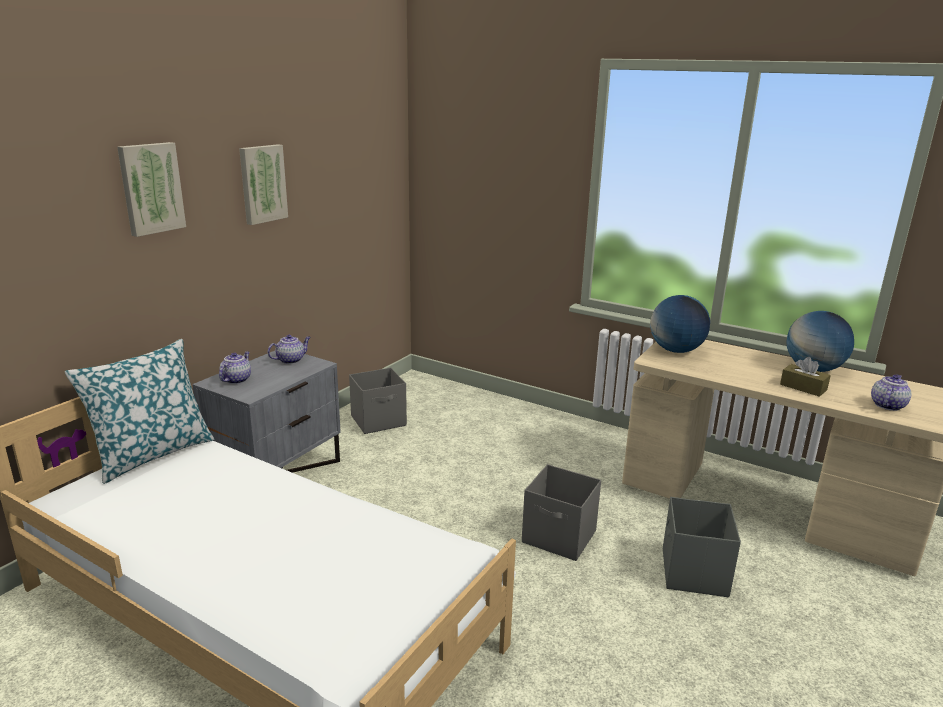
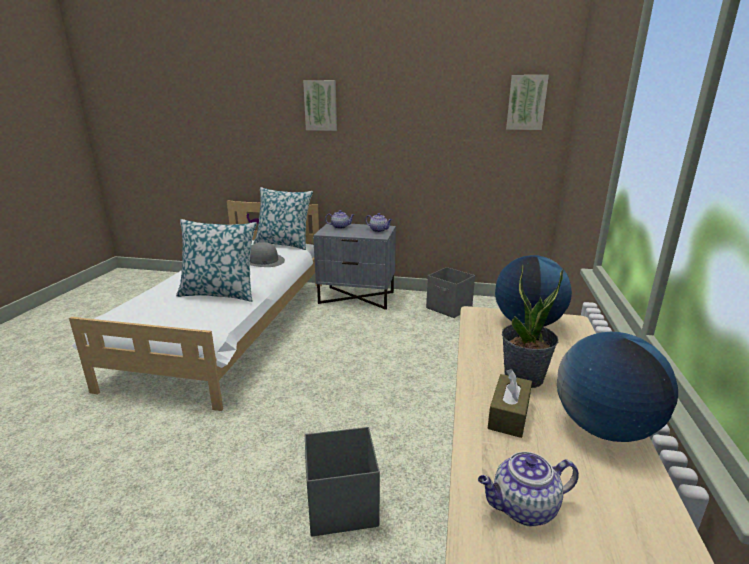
camera: 70 degrees right, 0 degrees up
(228, 482) = (263, 261): none -> grey hat
(262, 184) = (399, 113): picture -> picture (526, 102)
(340, 536) = (220, 293): none -> pillow
(560, 537) = (353, 413): grey storage box -> none
(757, 372) = (523, 377): none -> potted plant
(887, 405) = (523, 508): teapot -> teapot turned 150 degrees clockwise

